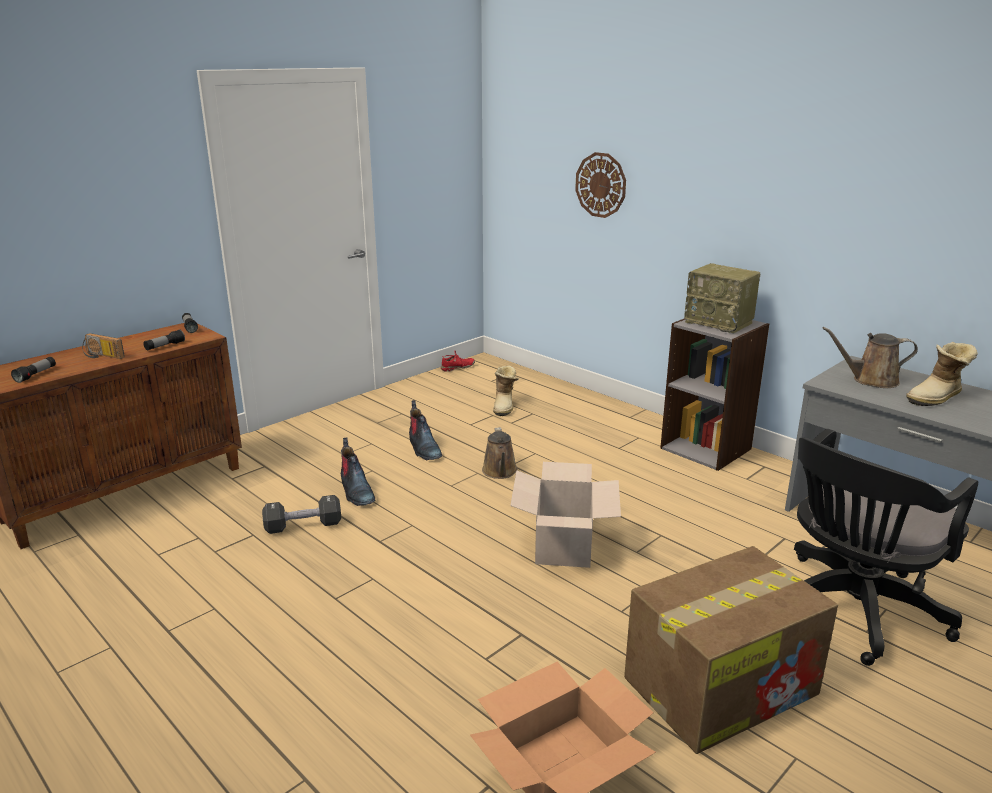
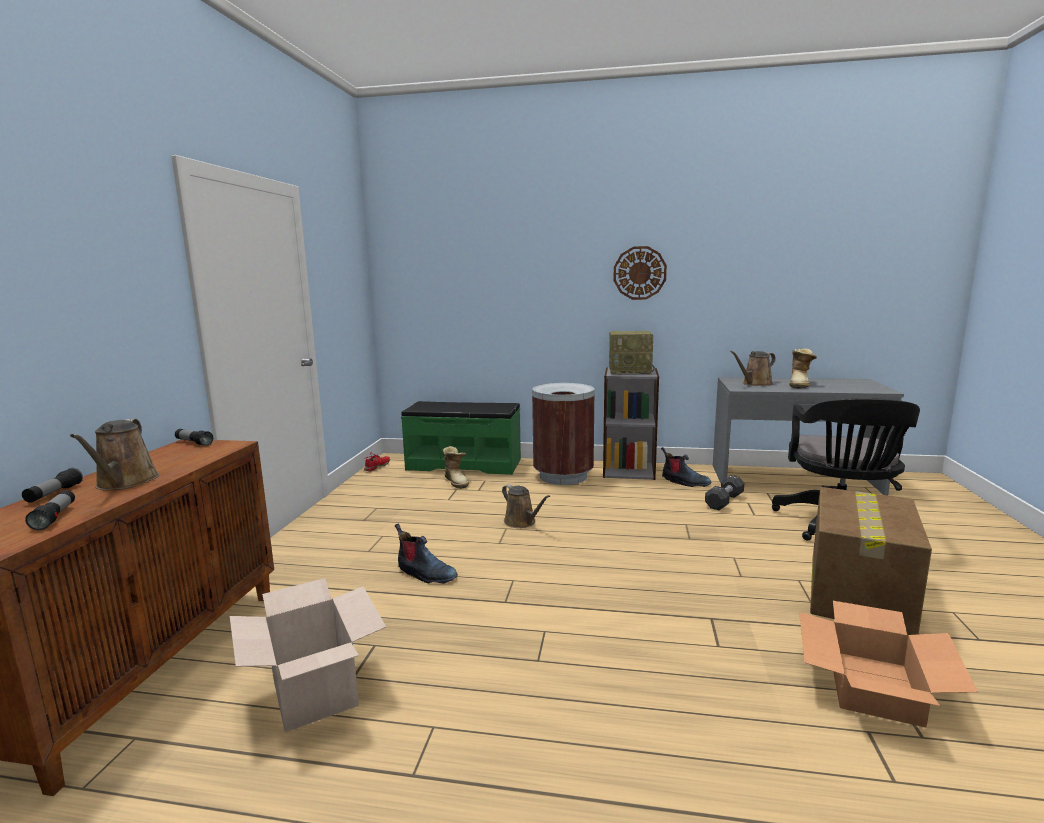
camera: 35 degrees left, 10 degrees down
(101, 356) = (125, 483): radio -> brown watering can
(165, 346) = (197, 460): flashlight -> flashlight (54, 494)
(303, 526) = (416, 617): black dumbbell -> black dumbbell (724, 501)
(423, 449) = (436, 526): boot -> boot (684, 482)
(539, 388) = (464, 464): none -> green bench
(562, 545) = (641, 552): cardboard box -> cardboard box (313, 691)
(601, 185) = (498, 288): wall clock -> wall clock (639, 273)
(619, 433) = (563, 476): none -> brown trash can

